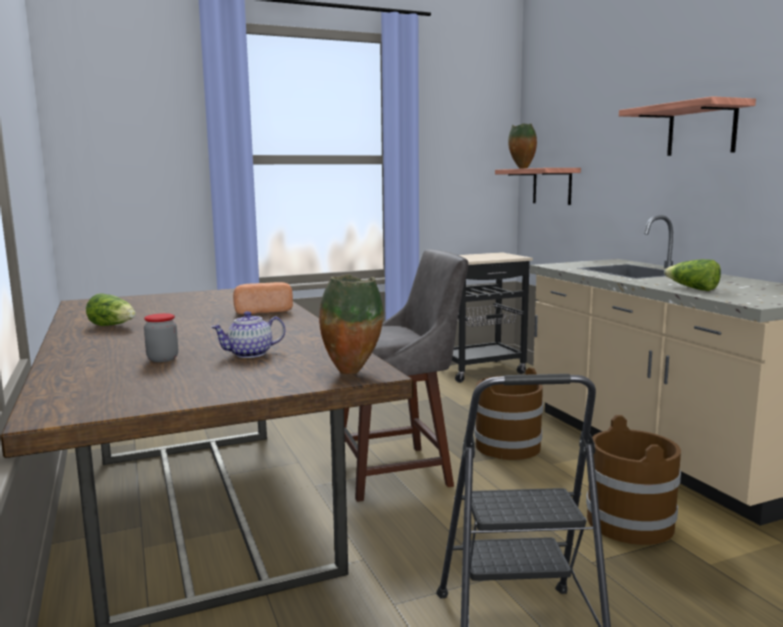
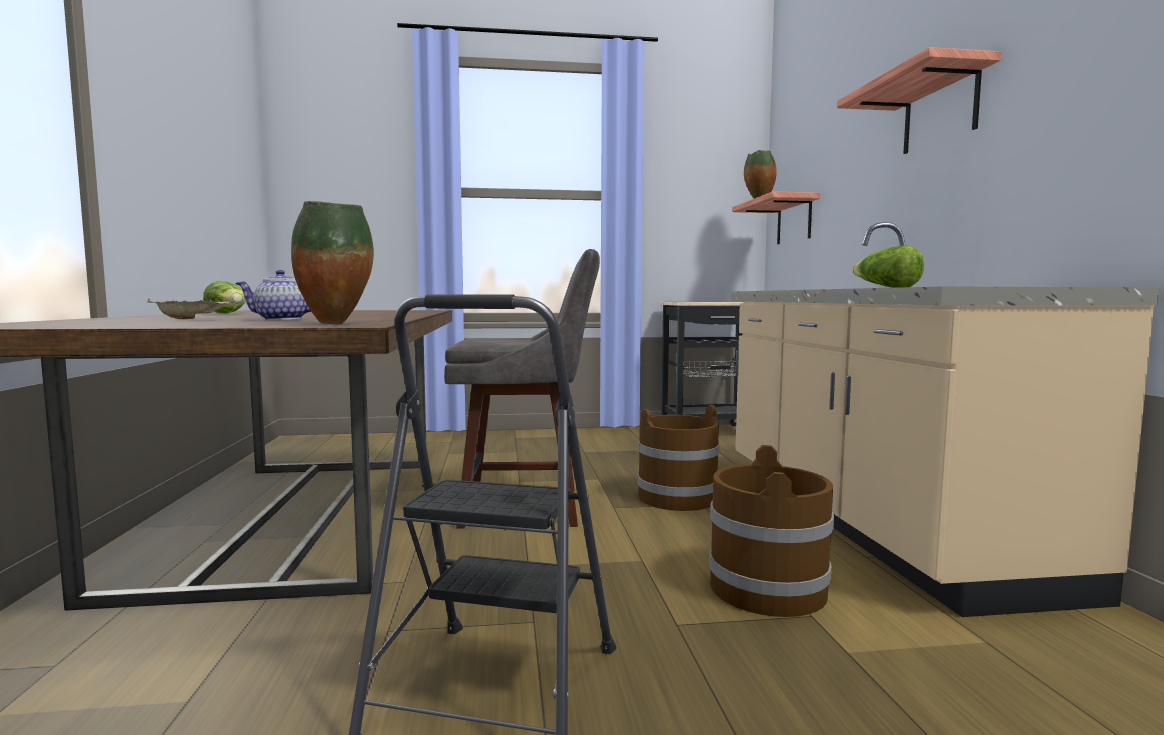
camera: 15 degrees right, 5 degrees down
(163, 359) = (193, 319): jar -> beige tray
(262, 311) = (391, 313): bread -> none

